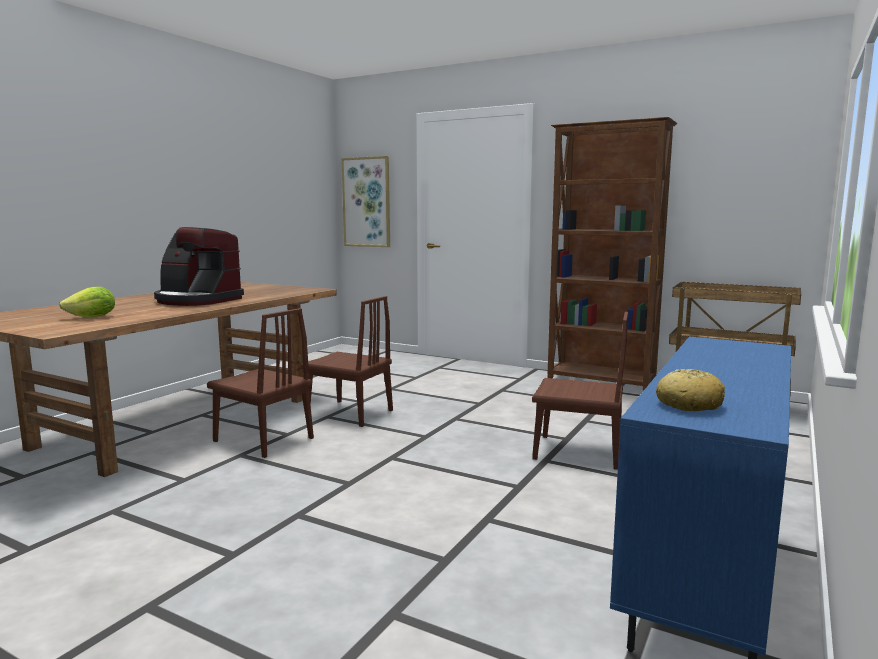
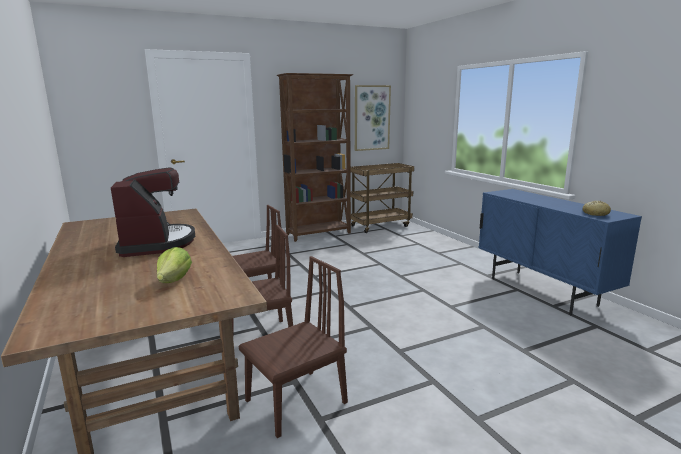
camera: 55 degrees left, 5 degrees up
(197, 300) = (156, 243): coffee machine -> coffee machine turned 75 degrees counterclockwise
(367, 202) = (95, 127): picture -> picture (371, 118)
(577, 452) = (398, 267): brown chair -> brown chair (296, 401)

